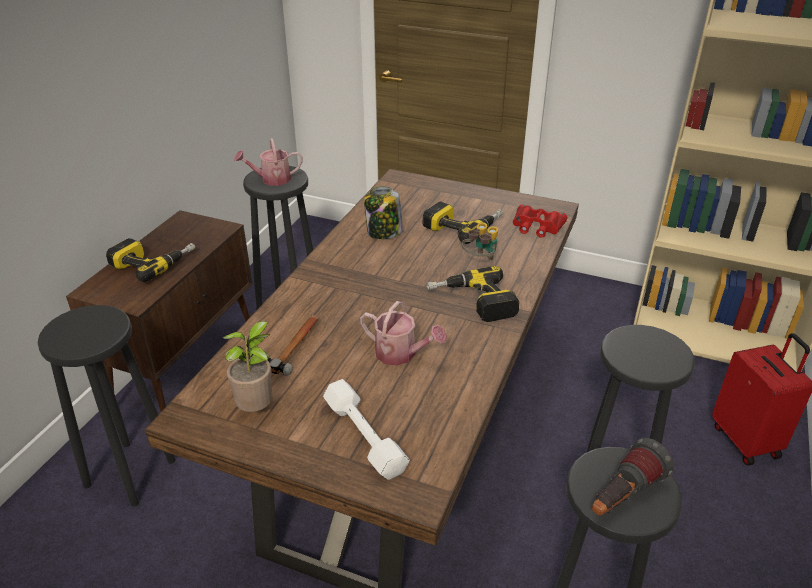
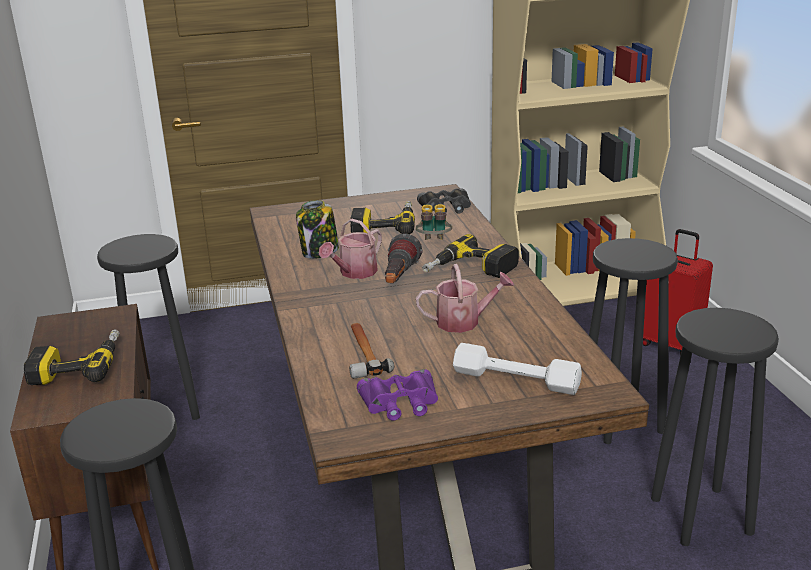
camera: 35 degrees left, 10 degrees down
(258, 408) = (400, 402): potted plant -> purple binoculars
(271, 179) = (135, 250): watering can -> watering can (354, 273)
(537, 226) = (446, 207): red binoculars -> black binoculars
(623, 497) = (733, 333): flashlight -> flashlight (399, 279)

